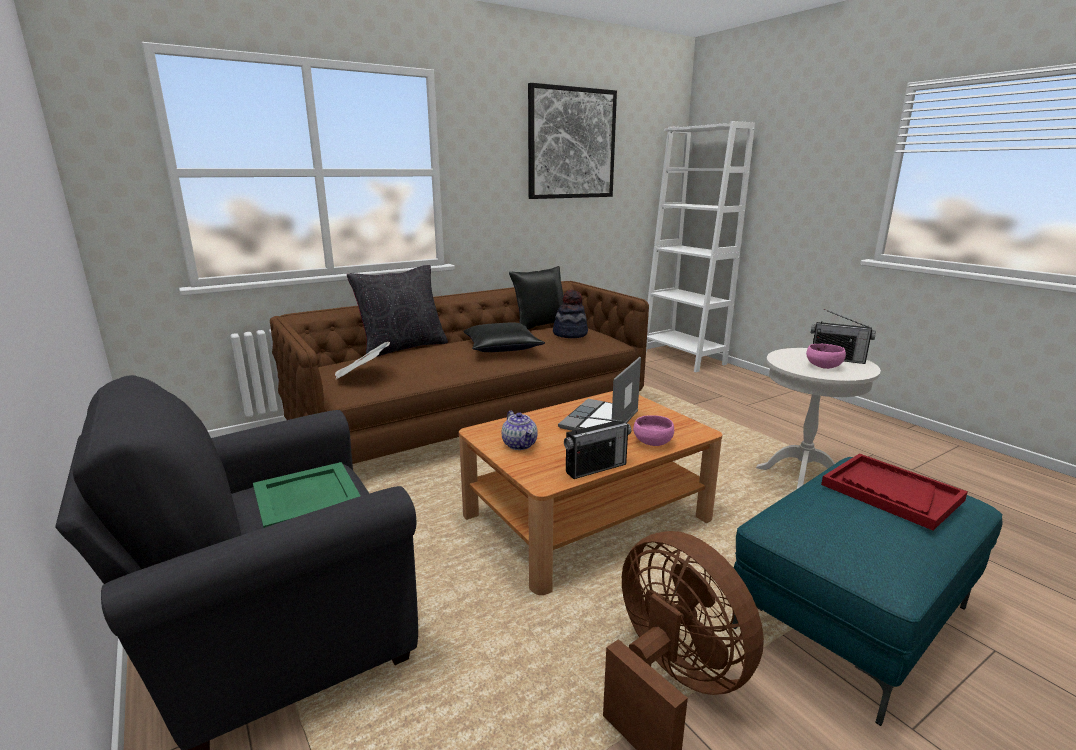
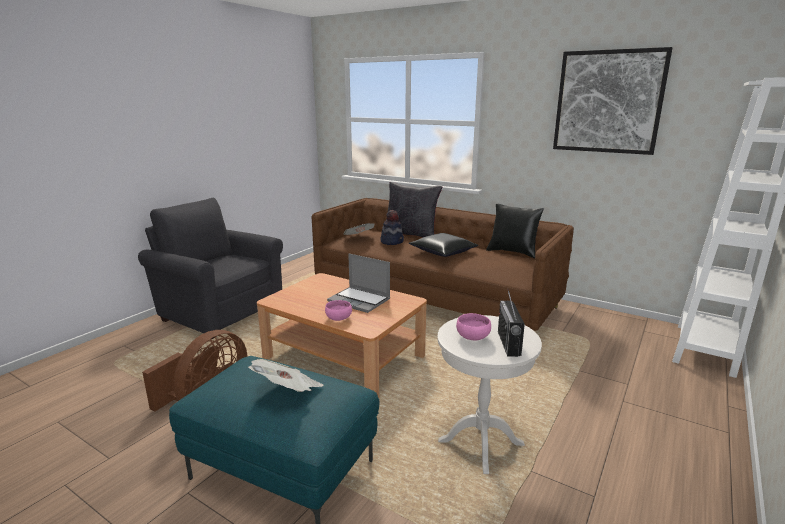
camera: 65 degrees right, 0 degrees up
(307, 494) = (235, 263): green tray -> none
(520, 445) = (311, 288): teapot -> none
(570, 334) = (501, 261): hat -> hat (392, 241)
(596, 468) = (293, 309): radio -> none
(600, 421) = (360, 300): laptop -> laptop turned 150 degrees counterclockwise
(890, 492) = (288, 391): red tray -> newspaper

